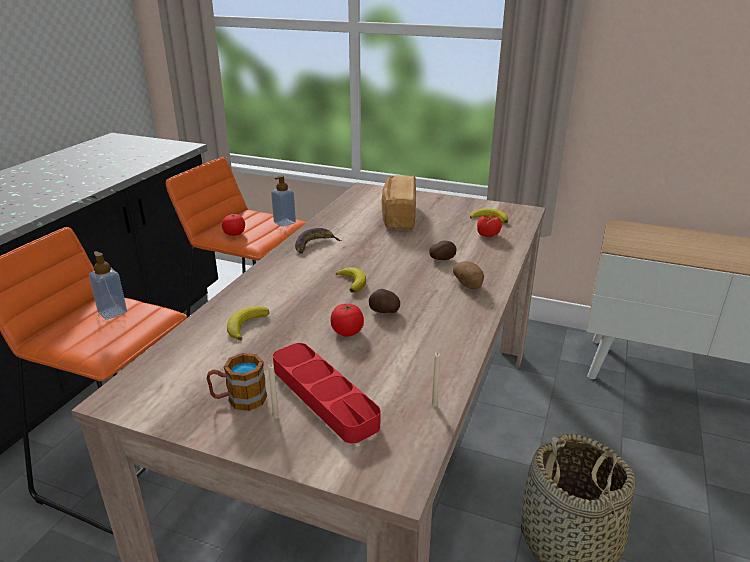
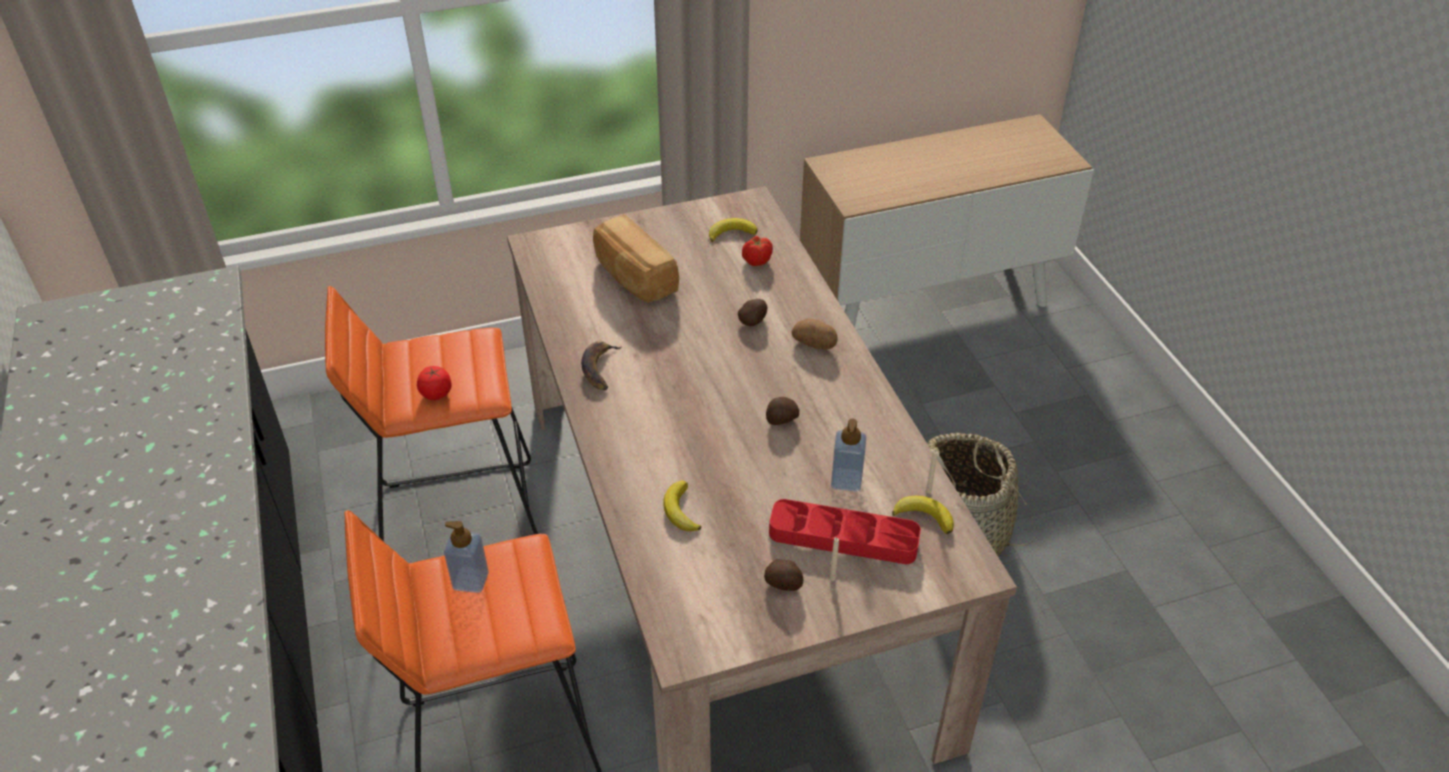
camera: 40 degrees left, 15 degrees up
(239, 399) = (784, 584): mug -> potato
(284, 222) = (473, 343): soap dispenser -> soap dispenser (846, 480)
(347, 331) = (779, 462): tomato -> none
(352, 282) = (707, 400): banana -> banana (924, 516)

